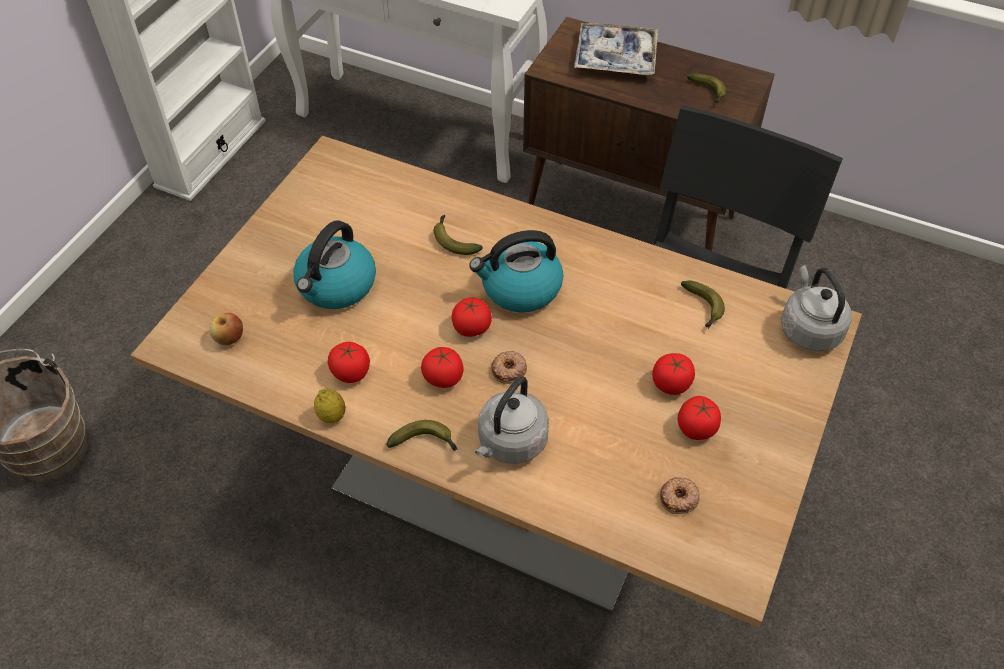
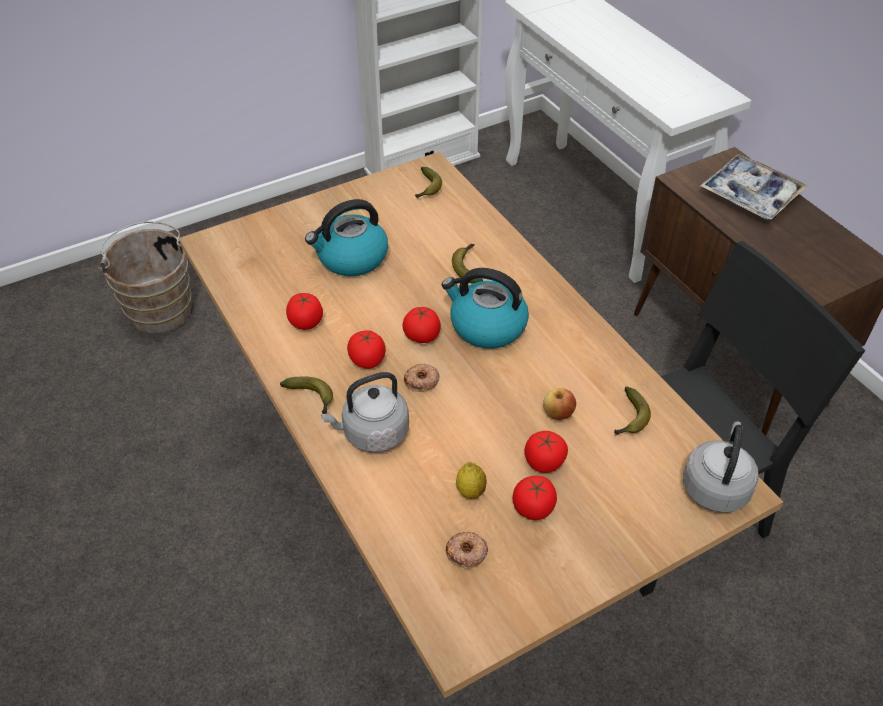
camera: 35 degrees right, 5 degrees down
(229, 338) = (248, 258): apple -> apple (558, 413)
(332, 416) = (265, 344): lemon -> lemon (470, 491)
(708, 92) = (816, 257): banana -> banana (427, 188)

